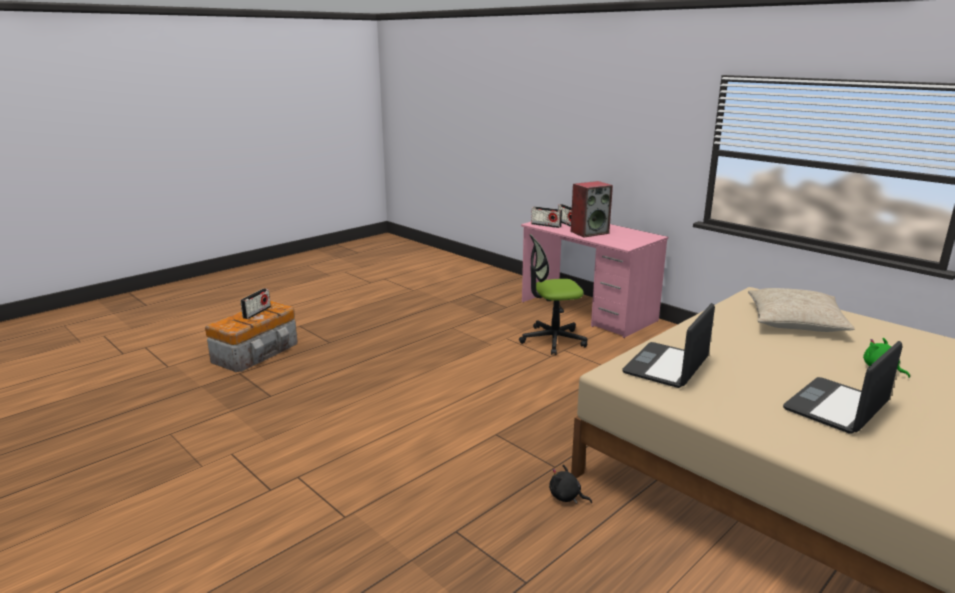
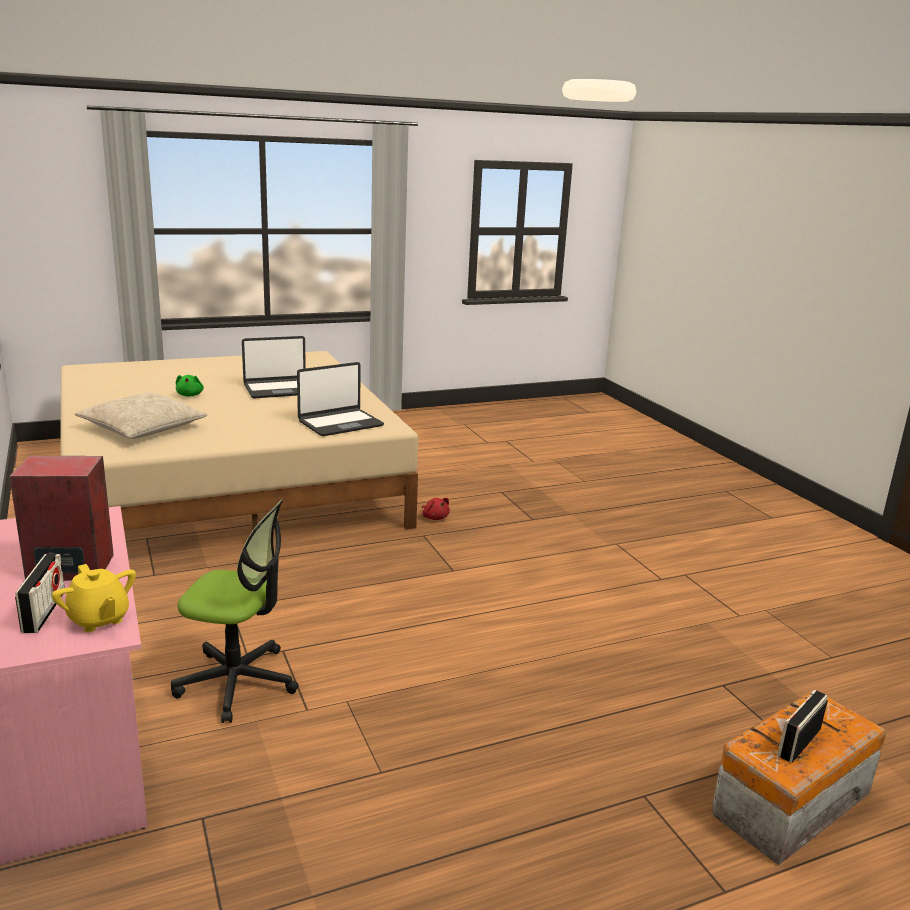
camera: 160 degrees left, 0 degrees up
(546, 225) = (98, 619): radio -> yellow teapot
(566, 497) = (435, 517): black plush toy -> red plush toy

